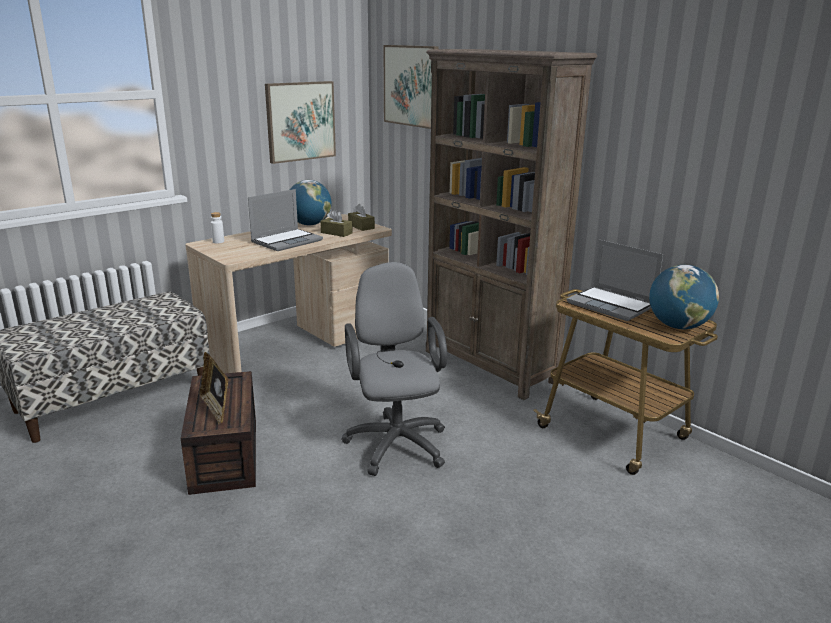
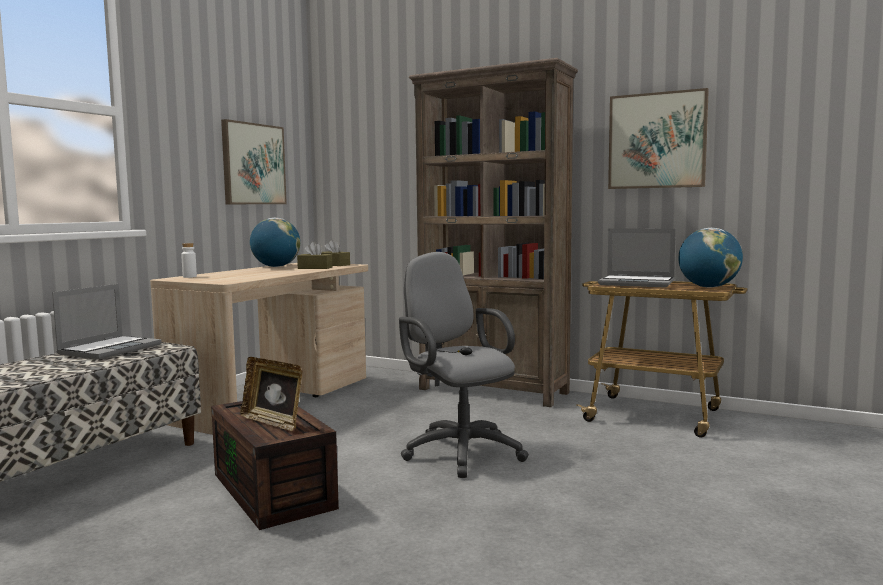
camera: 20 degrees left, 15 degrees down
(287, 241) = (269, 273): laptop -> laptop (110, 349)
(411, 86) = (366, 130): picture -> picture (657, 141)

